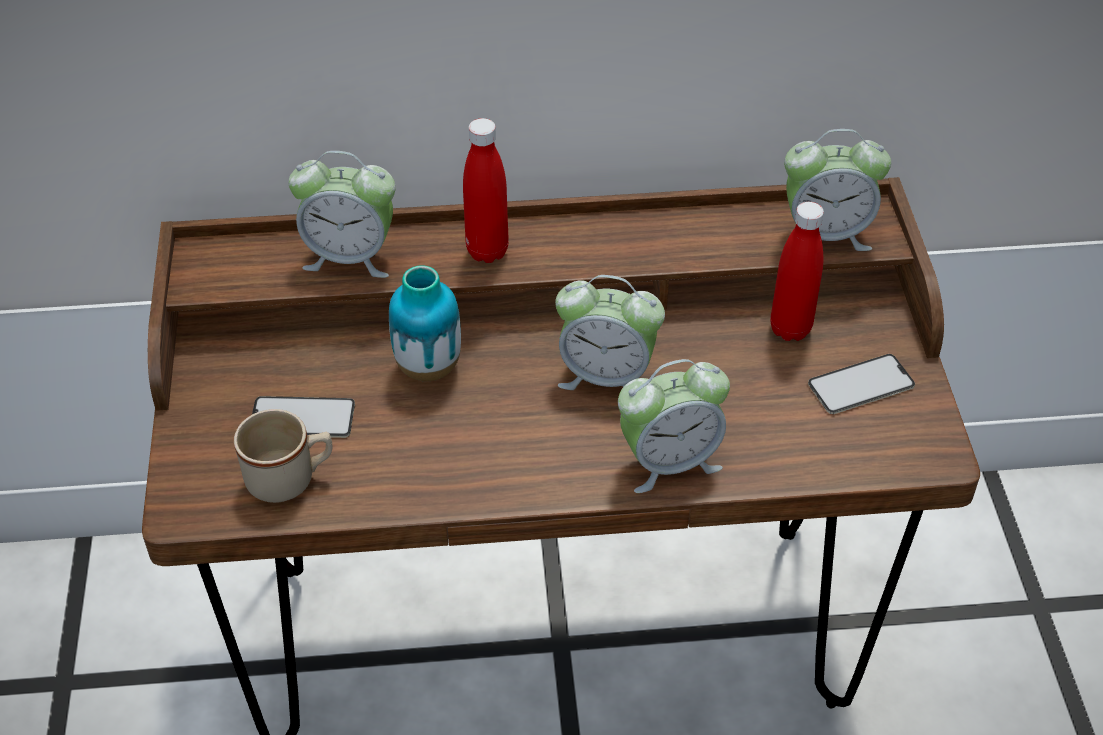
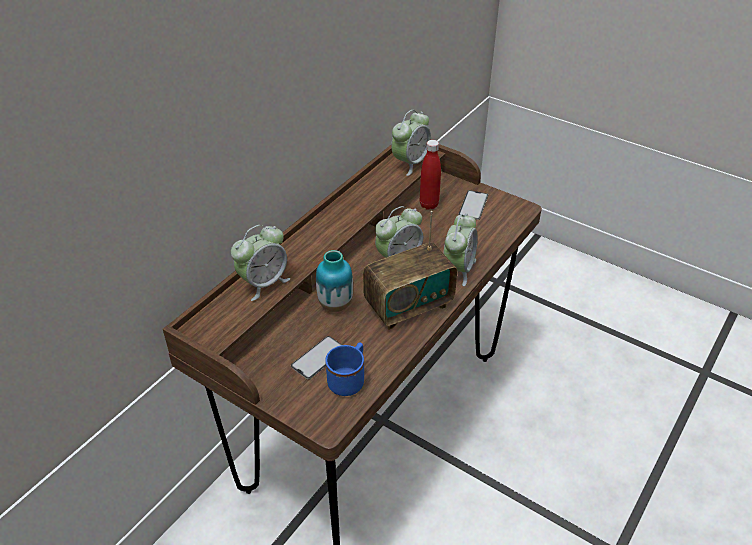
camera: 50 degrees left, 5 degrees down
(290, 478) = (349, 379): beige mug -> blue mug
(487, 251) = (312, 244): red bottle -> none
(512, 452) = (408, 306): none -> radio

